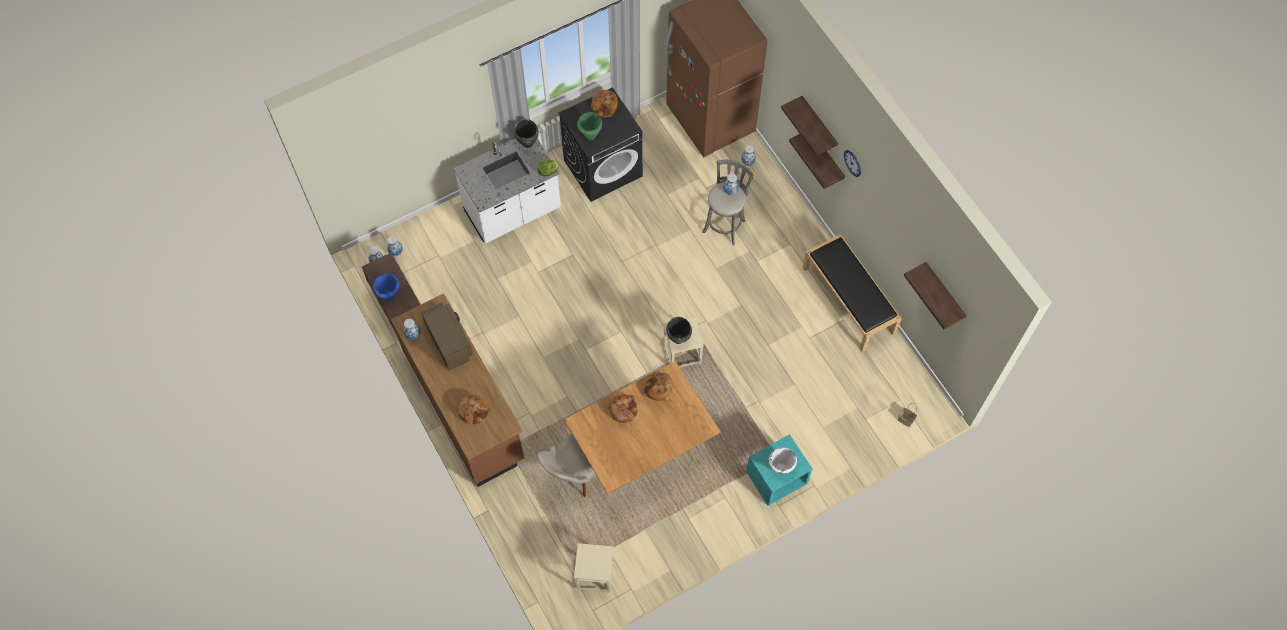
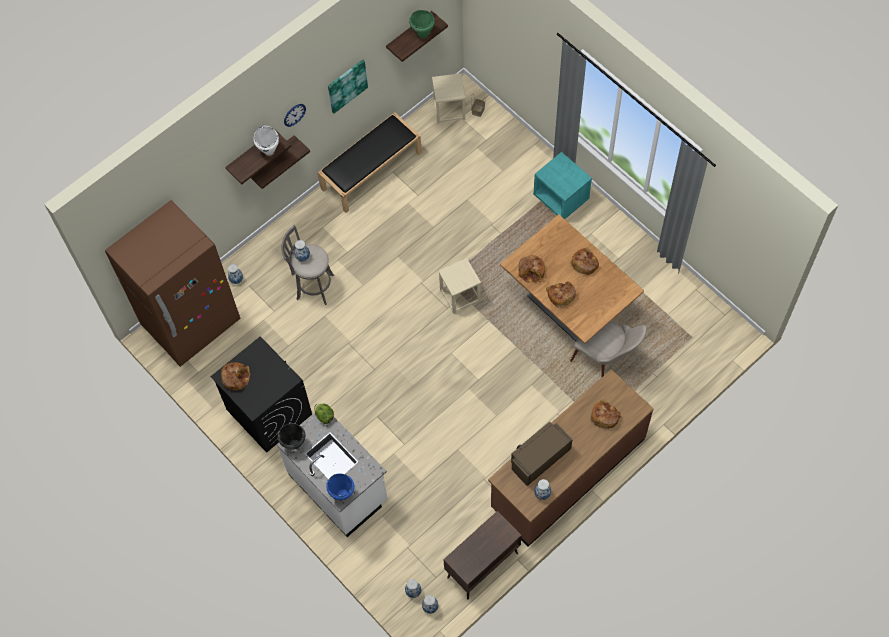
camera: 100 degrees left, 0 degrees up
(389, 296) = (494, 544): blue cooking pot -> blue cooking pot (342, 494)
(590, 136) = (276, 383): green cooking pot -> green cooking pot (423, 35)
(595, 574) = (692, 320): beige stool -> beige stool (449, 110)
(654, 442) = (584, 263): none -> bread
(678, 339) = (465, 279): black cooking pot -> none
(781, 468) = (568, 174): white cooking pot -> white cooking pot (269, 150)
(890, 225) = (347, 85): none -> picture

